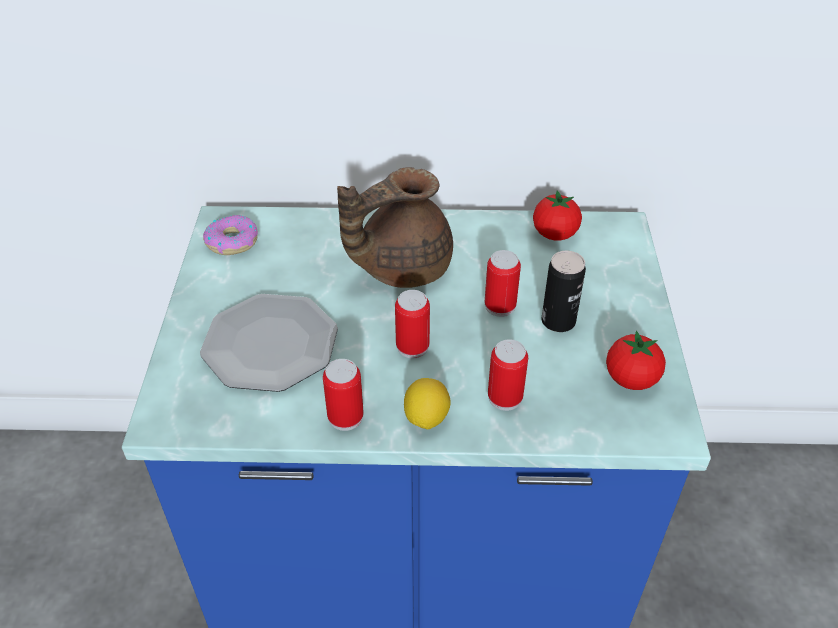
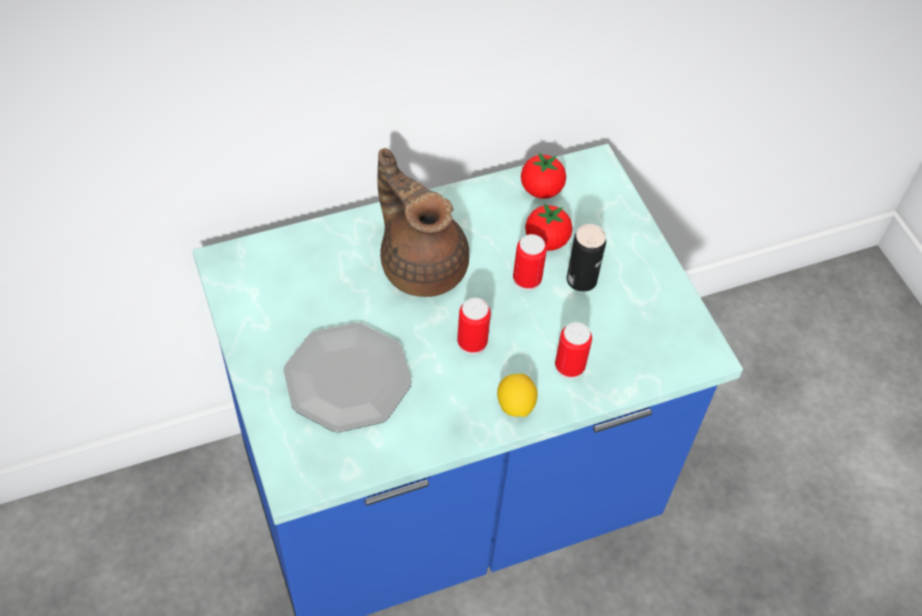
camera: 25 degrees left, 10 degrees up
(232, 241) = (249, 282): donut -> none
(345, 417) = (449, 426): can -> none
(400, 266) = (421, 264): brown teapot -> brown teapot turned 105 degrees clockwise
(631, 379) = (660, 318): tomato -> tomato (546, 241)

